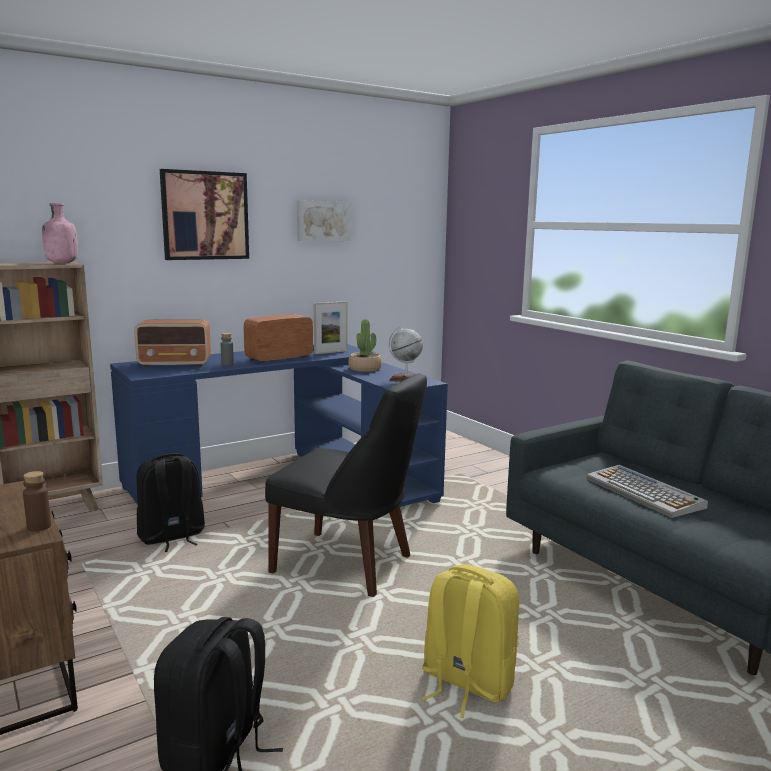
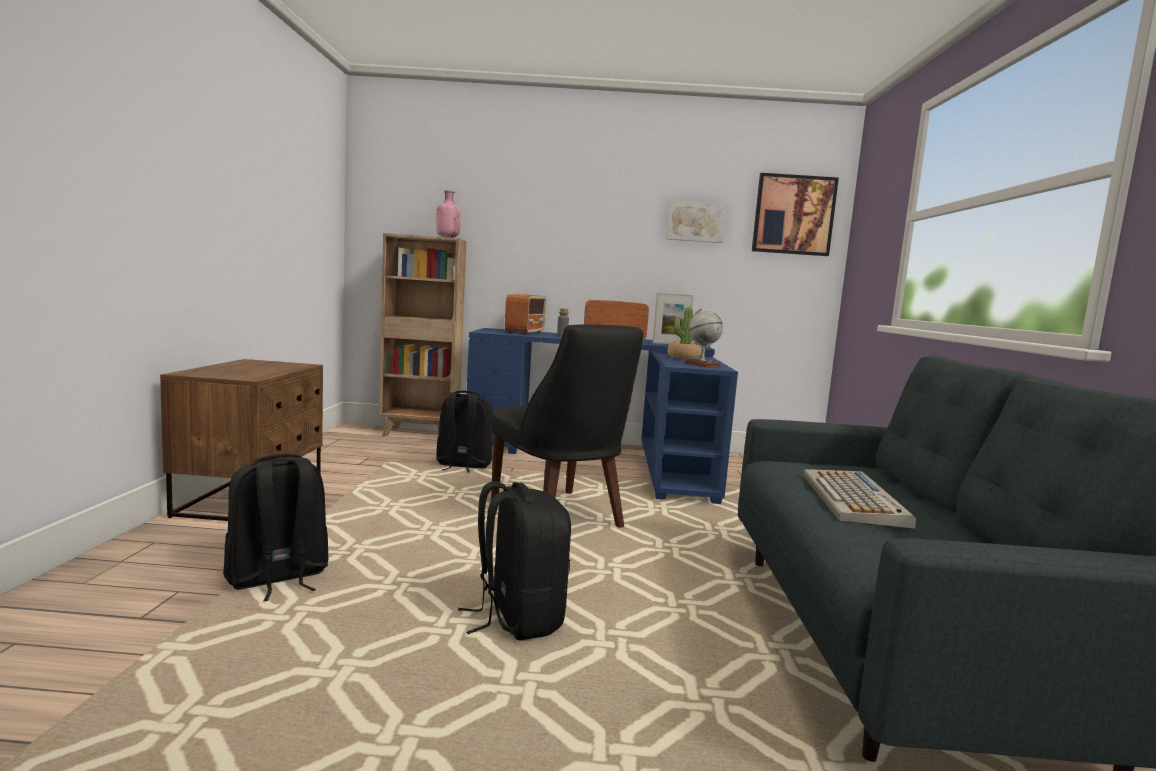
camera: 35 degrees right, 5 degrees down
(39, 527) = (263, 376): brown bottle -> none
(175, 364) = (525, 332): radio -> radio turned 105 degrees counterclockwise
(205, 215) = (578, 211): picture -> picture (793, 215)
(466, 683) = (517, 618): yellow backpack -> black backpack

